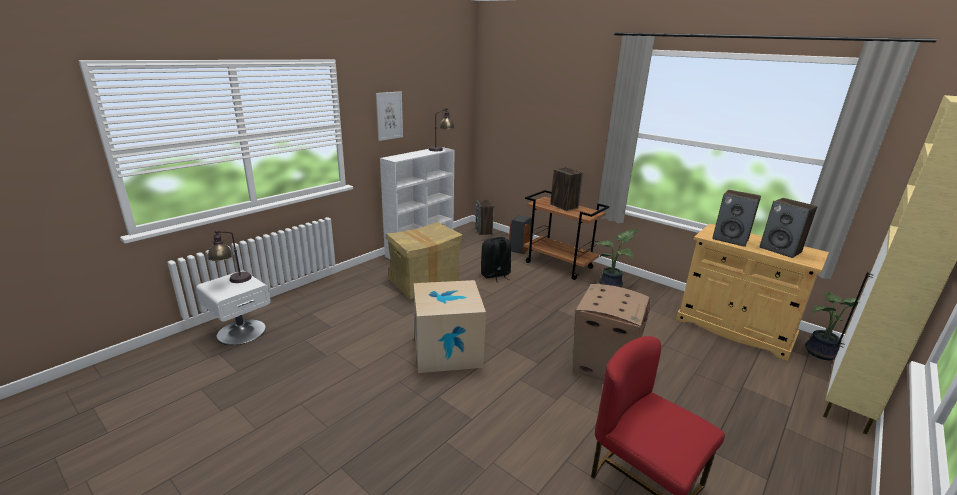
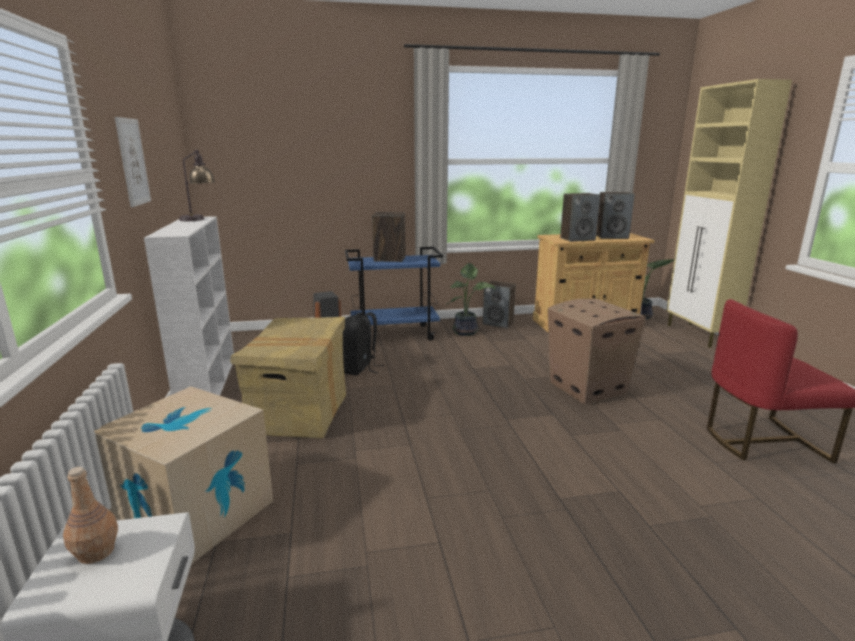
camera: 50 degrees left, 5 degrees down
(233, 281) = (97, 552): table lamp -> brown bottle
(447, 350) = (472, 456): cardboard box -> cardboard box (195, 514)
(484, 231) = (252, 336): speaker -> speaker (498, 323)
(559, 265) = (395, 334): brown cart -> blue cart

